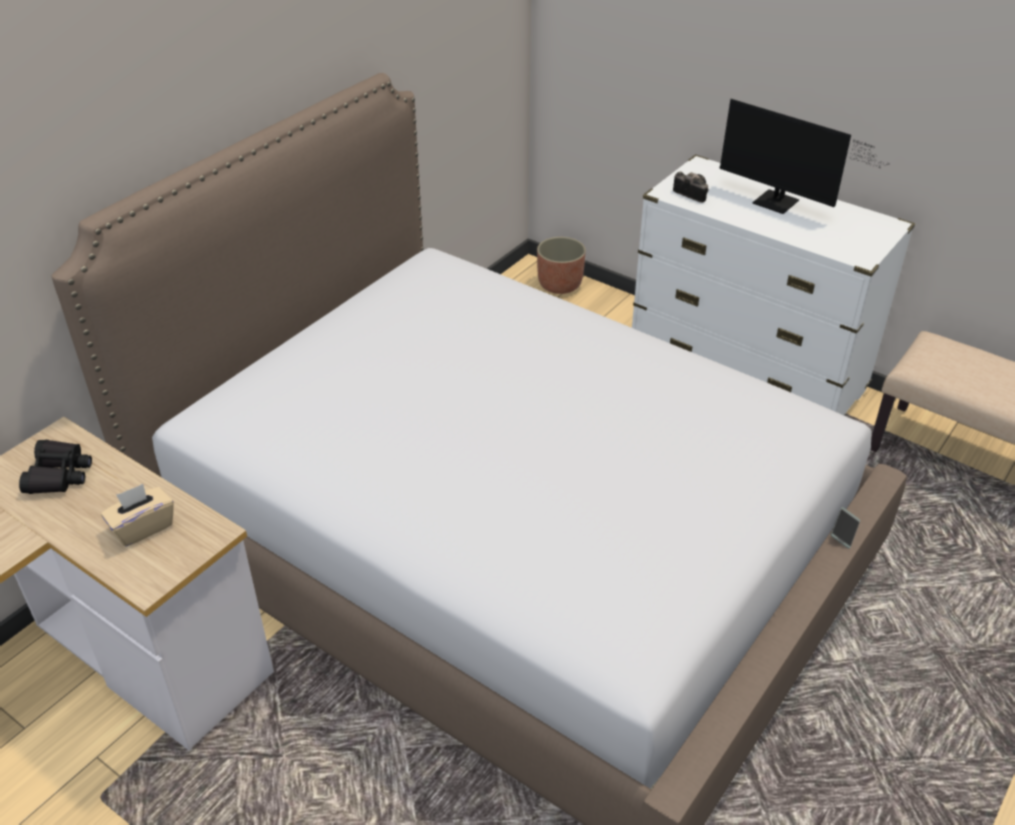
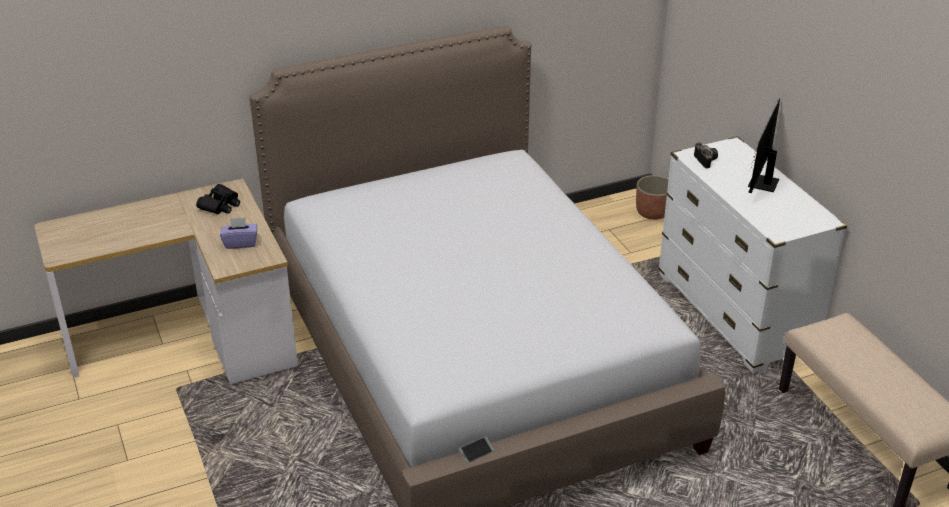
camera: 30 degrees right, 5 degrees down
(142, 527) = (240, 243): beige tissue box -> purple tissue box
(780, 204) = (761, 185): monitor -> monitor turned 45 degrees clockwise
(844, 531) = (647, 399): phone -> phone (476, 452)

